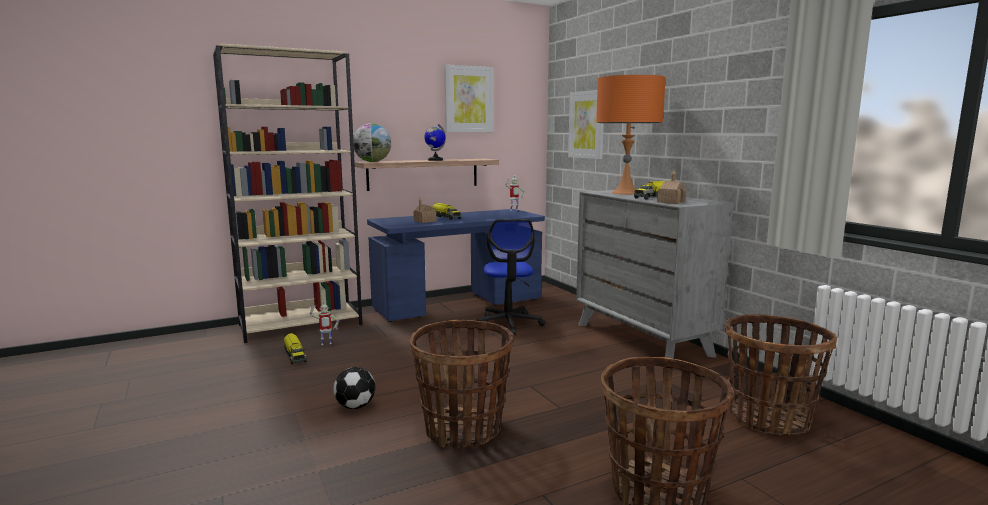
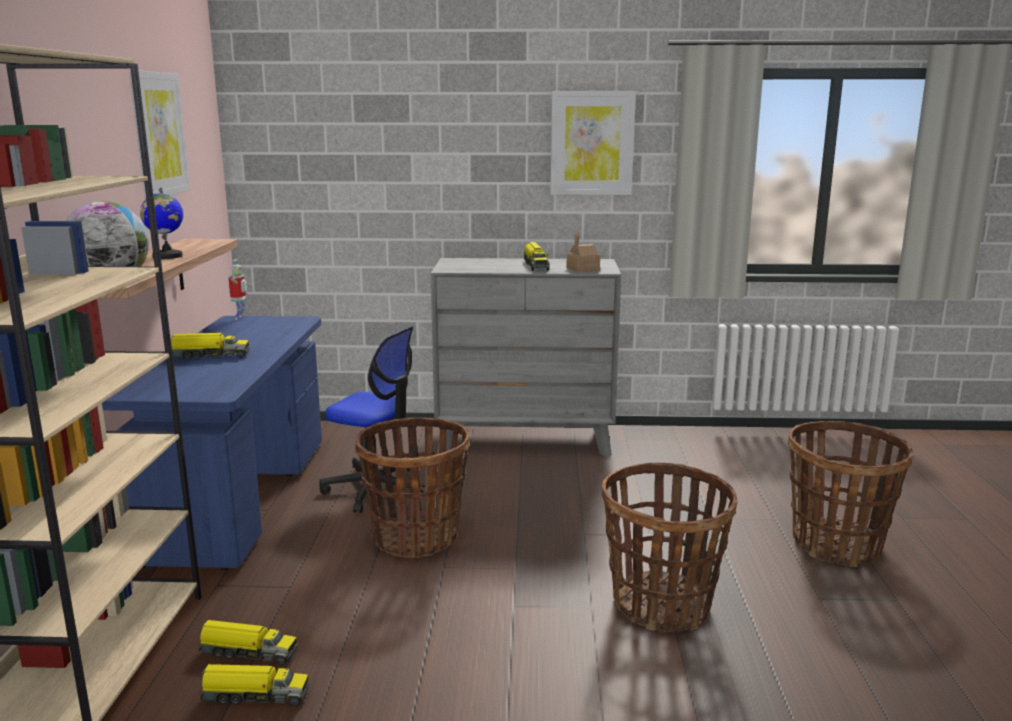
camera: 60 degrees left, 5 degrees up
(326, 344) = (248, 652): toy robot -> toy truck
(355, 406) = (532, 669): football -> none
(425, 221) = (218, 371): toy house -> none
(587, 125) = (334, 169): picture -> picture (592, 143)
(625, 193) = (479, 264): orange table lamp -> none
(769, 419) = (742, 458): basket -> basket (416, 538)

